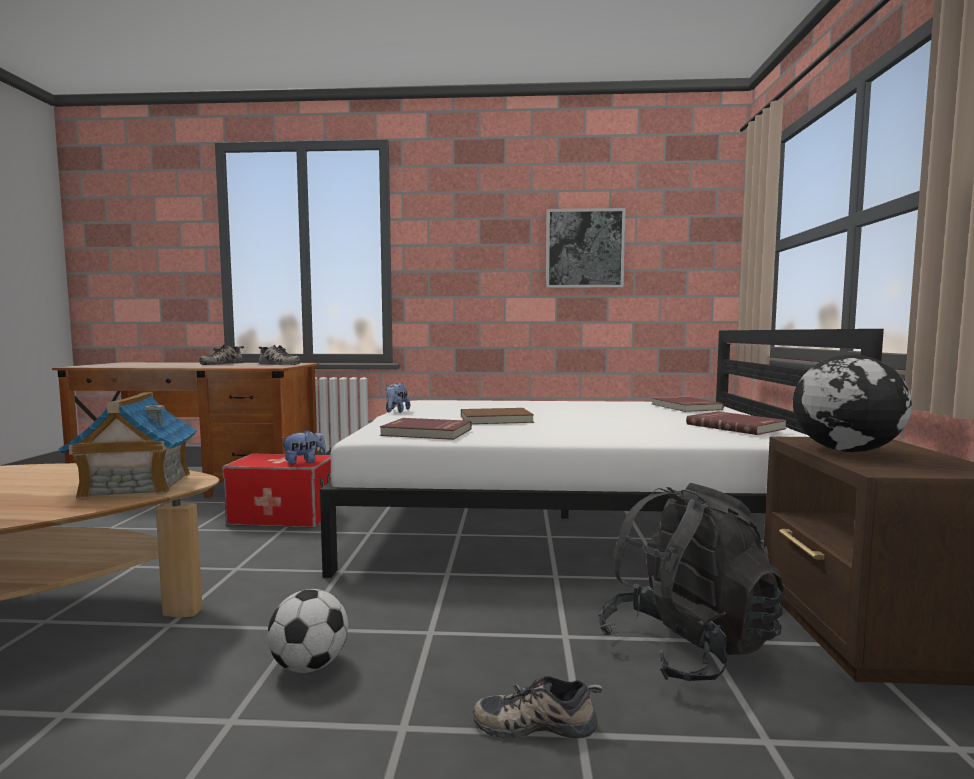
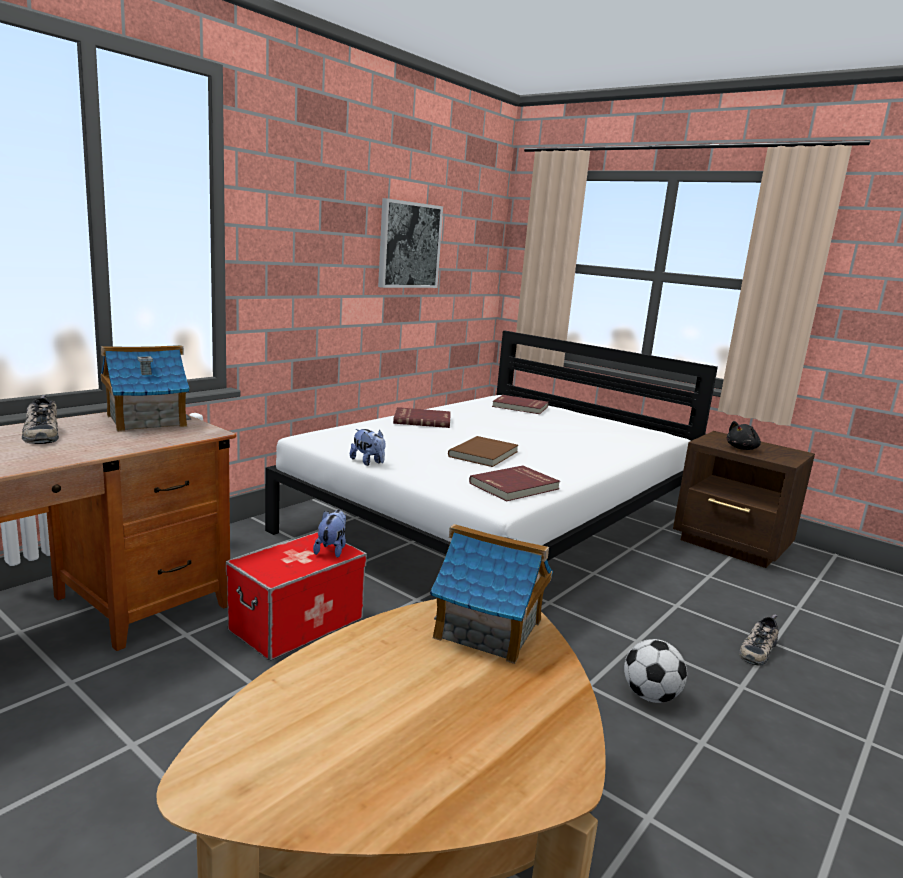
camera: 55 degrees left, 10 degrees up
(277, 364) = (145, 420): shoe -> toy house
(687, 647) = (713, 583): black backpack -> none
(736, 426) = (619, 429): red book -> red book (422, 420)
(847, 451) = (742, 448): globe -> black plush toy

